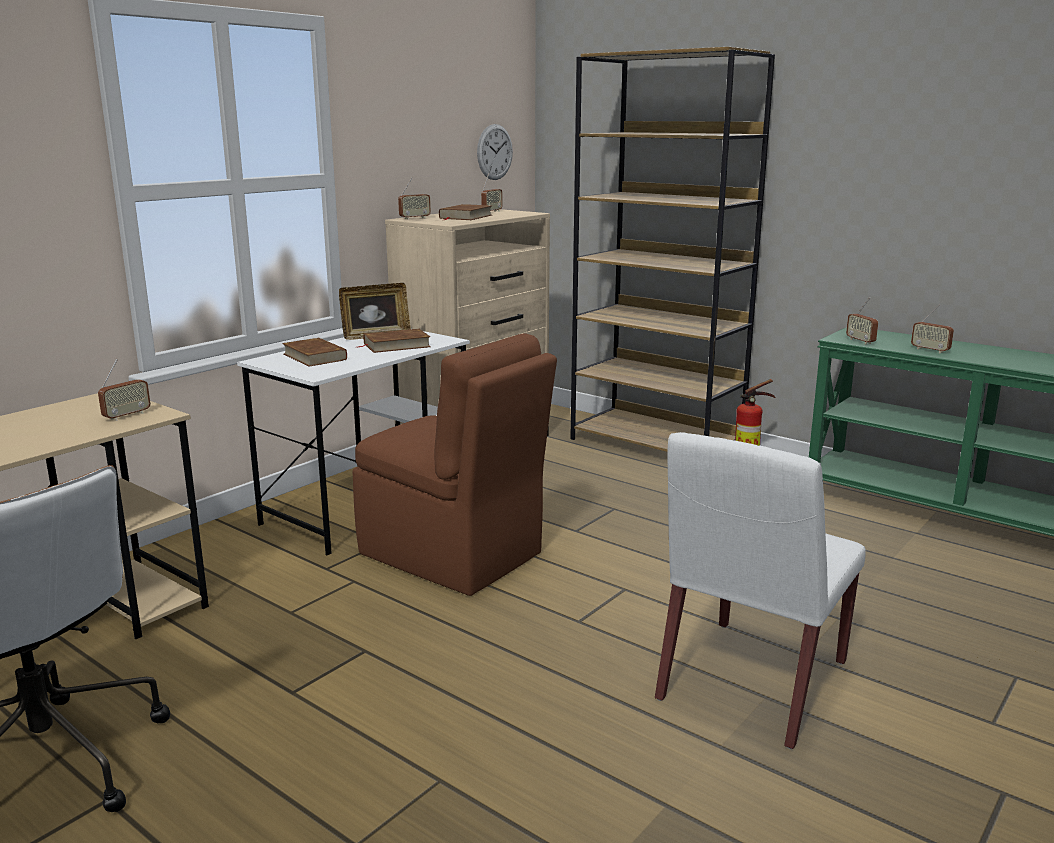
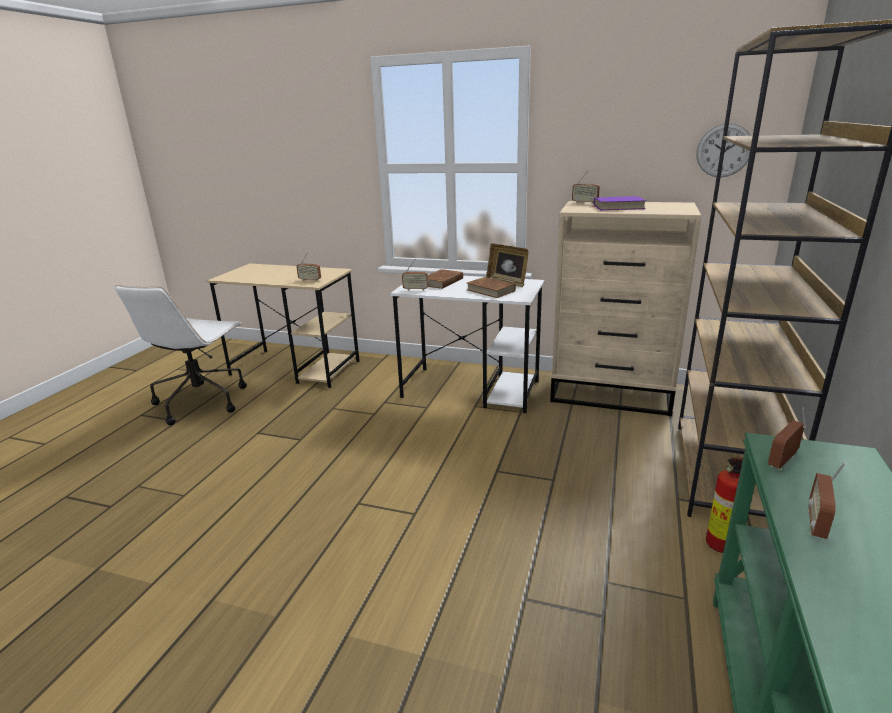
camera: 70 degrees right, 5 degrees up
(453, 555) = (424, 434): brown chair -> none
(465, 217) = (618, 207): brown book -> purple book
(491, 212) = (666, 206): radio -> radio (415, 289)
(752, 682) = (296, 605): white chair -> none

